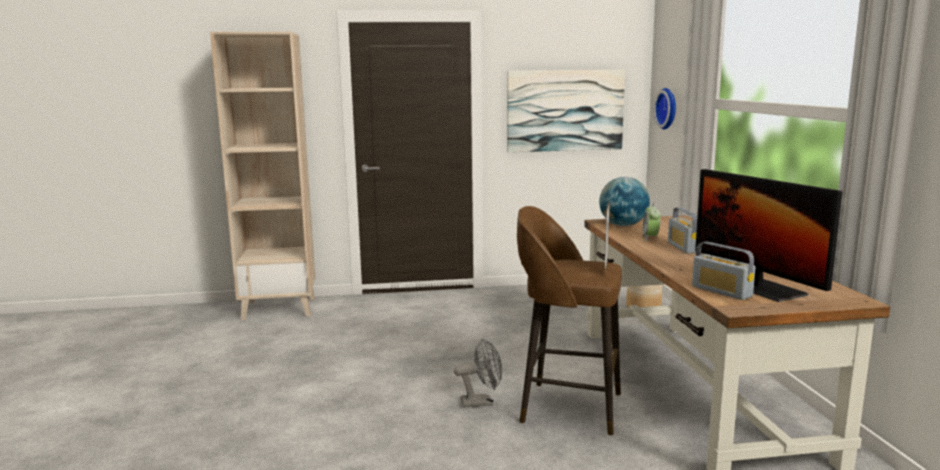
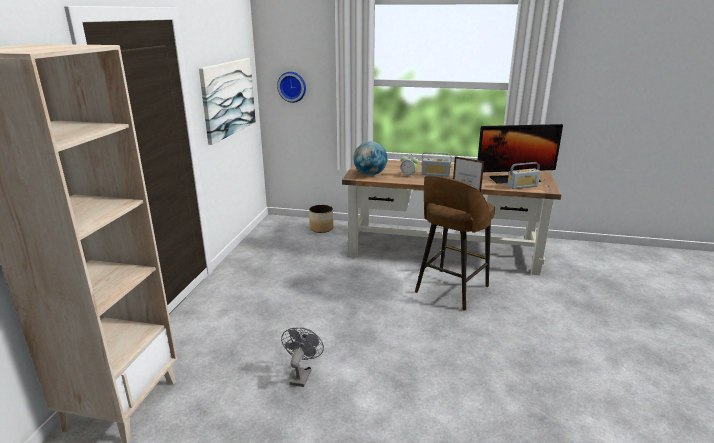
camera: 70 degrees left, 10 degrees up
(482, 402) = (431, 318): grey fan -> grey fan (301, 374)

